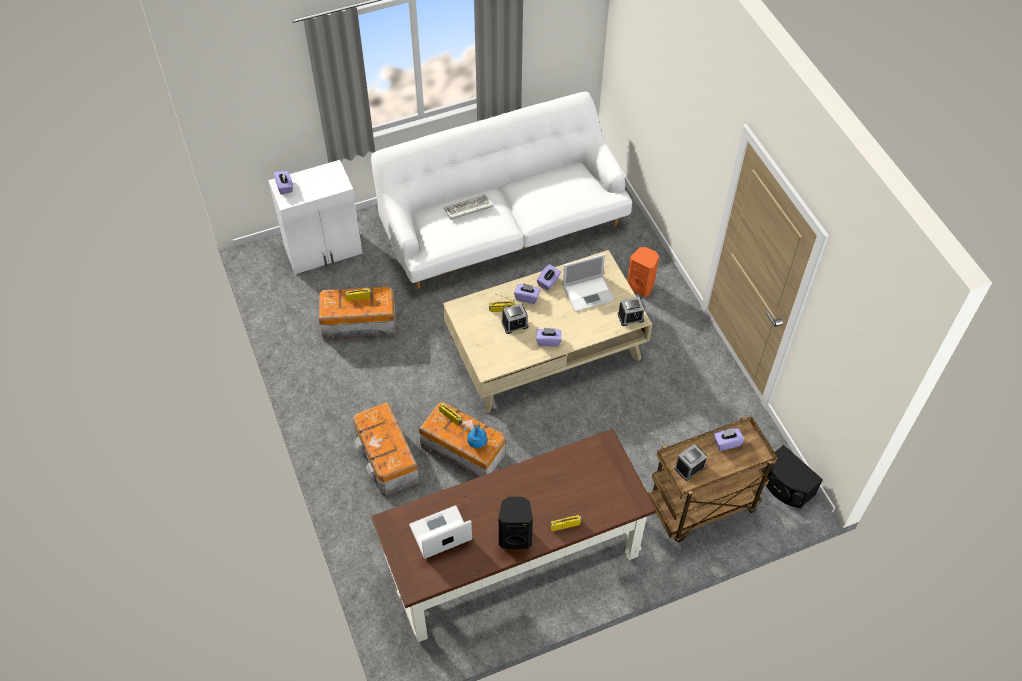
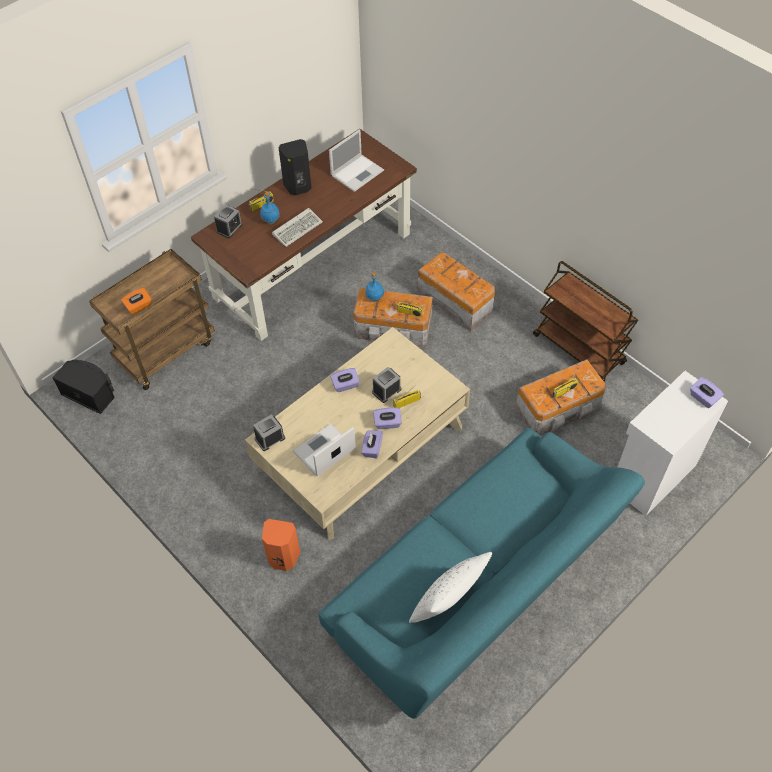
camera: 160 degrees right, 0 degrees up
(303, 368) = (579, 349): none -> brown cart
(467, 209) = (508, 512): keyboard -> keyboard (298, 228)
(502, 225) = (476, 583): white sofa -> turquoise sofa
(541, 173) = (447, 602): none -> white pillow
(562, 498) = (271, 221): none -> blue bottle
(689, 467) = (169, 277): alarm clock -> alarm clock (229, 228)
(726, 443) = (139, 307): purple tissue box -> orange tissue box

